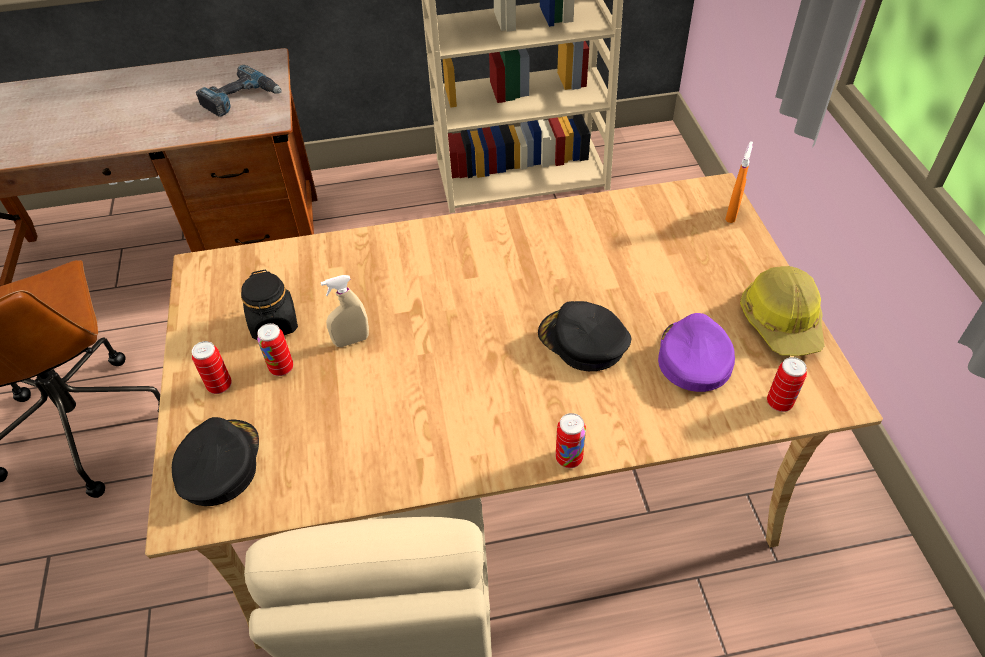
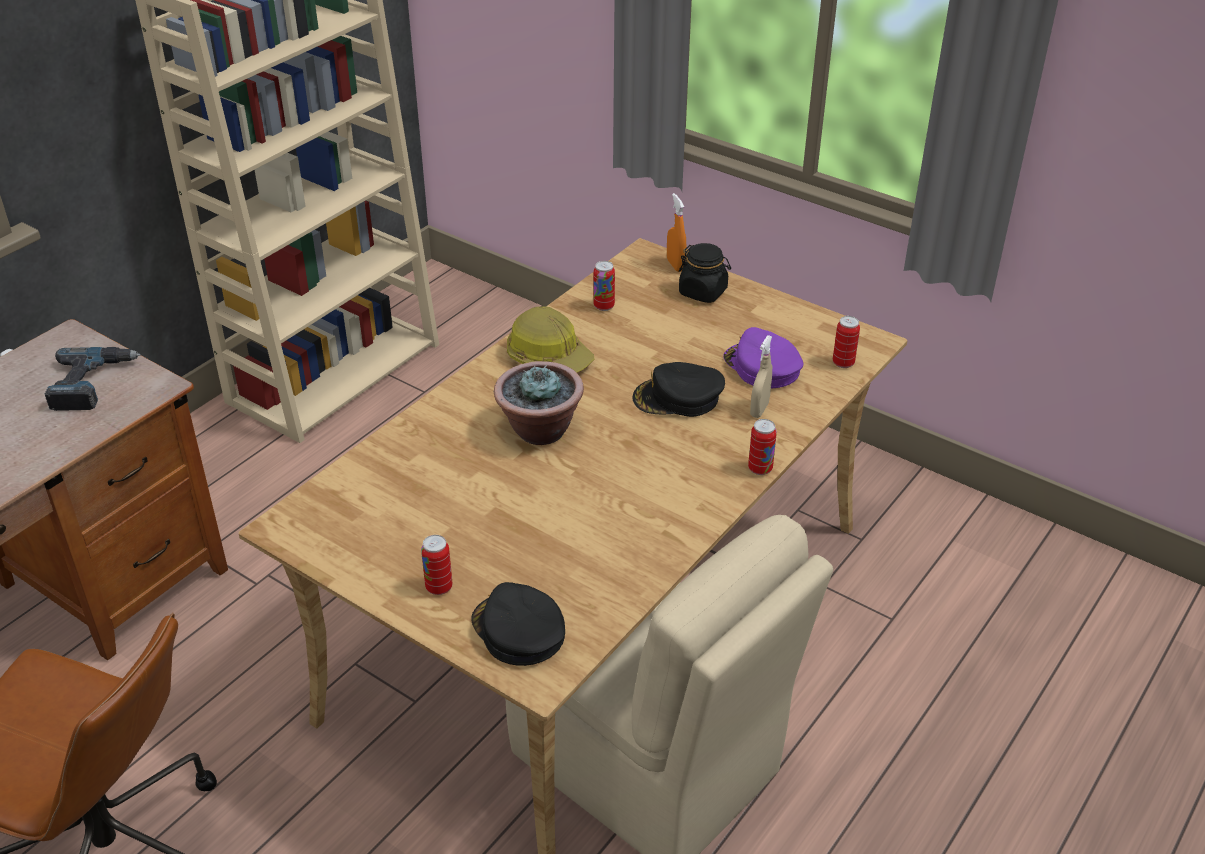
camera: 45 degrees left, 10 degrees down
(274, 323) = (420, 522): black jar -> black jar (703, 292)
(281, 368) = (474, 545): can -> can (604, 306)
(351, 340) = (505, 495): beige spray bottle -> beige spray bottle (759, 410)
(442, 301) = (539, 430): none -> potted plant
(781, 321) = (788, 316): hard hat -> hard hat (549, 357)

